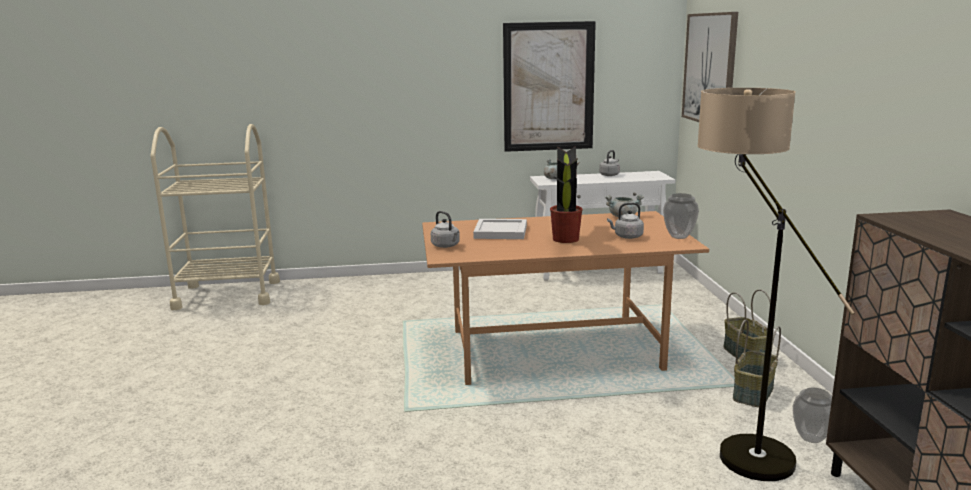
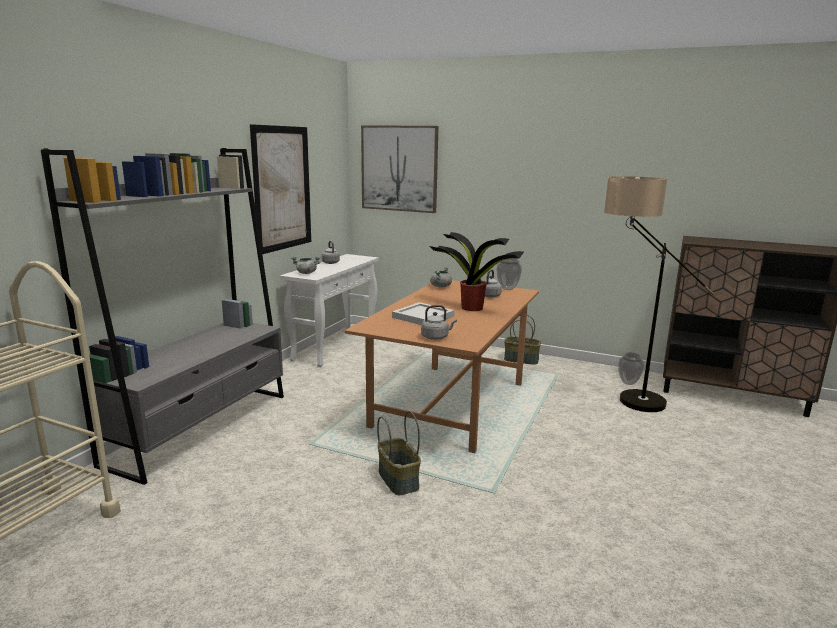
camera: 60 degrees left, 0 degrees up
(386, 284) = (201, 427): none -> grey bookcase
(754, 393) = (570, 375): basket -> basket (399, 479)

